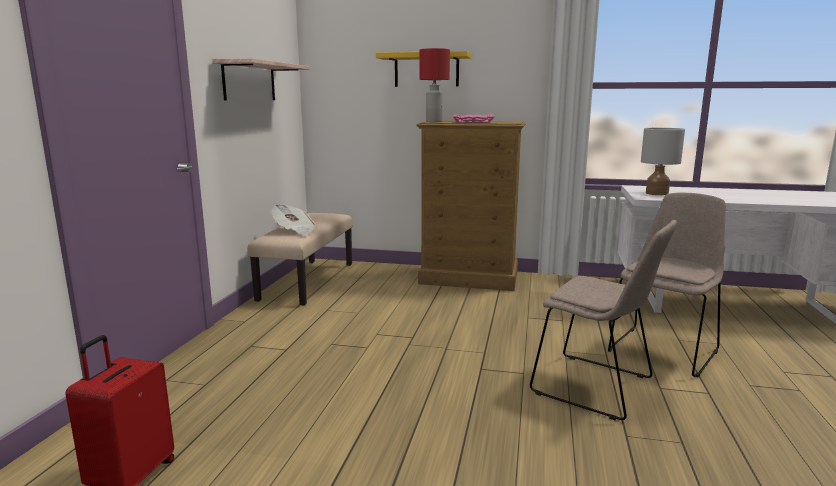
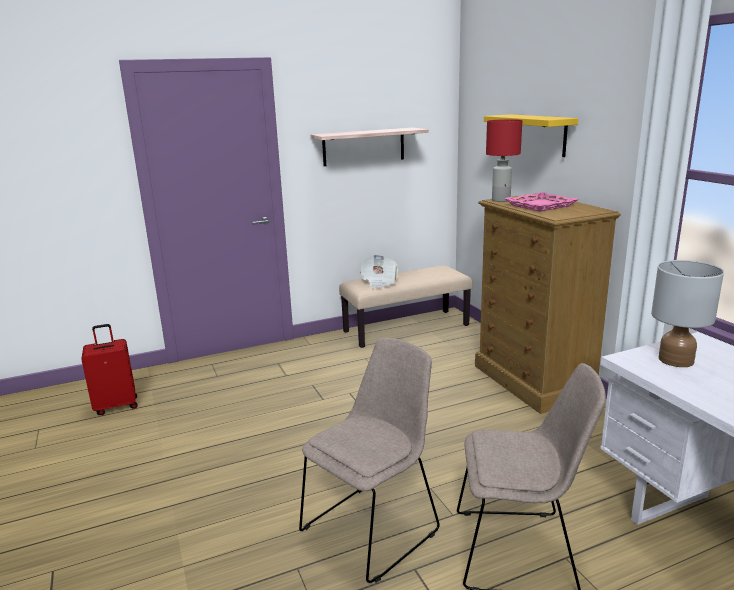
camera: 55 degrees right, 5 degrees up
(596, 387) = (372, 528): beige chair -> beige chair turned 135 degrees counterclockwise

